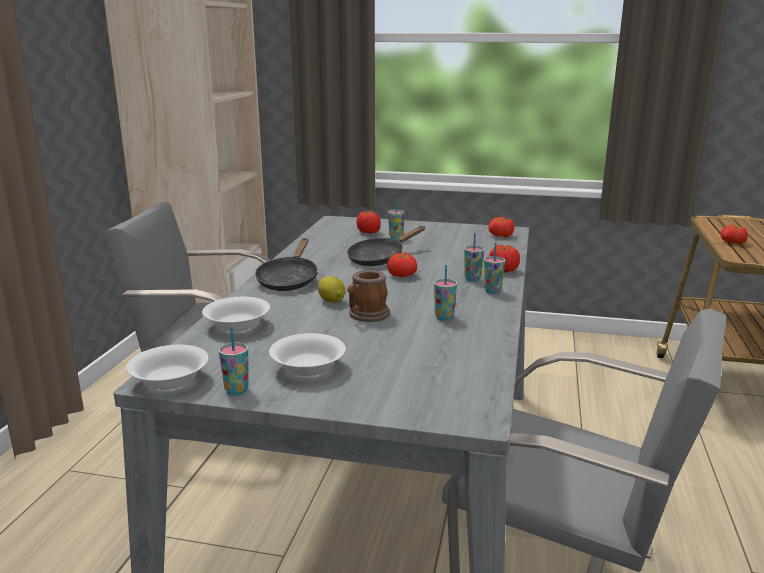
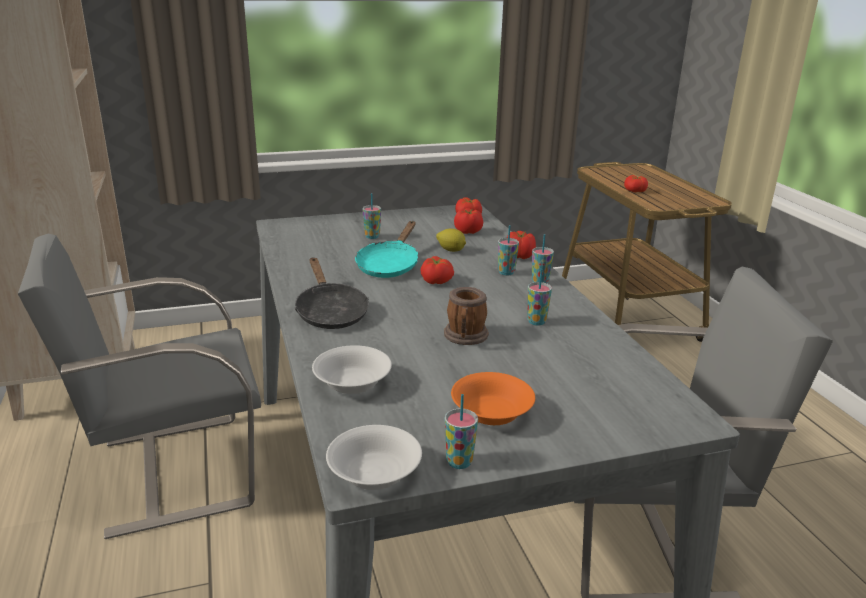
camera: 30 degrees left, 5 degrees up
(308, 368) = (491, 413): white bowl -> orange bowl
(331, 301) = (409, 328): lemon -> lemon (451, 250)
(368, 232) = (335, 234): tomato -> tomato (468, 232)
(380, 258) = (389, 265): black frying pan -> turquoise frying pan

